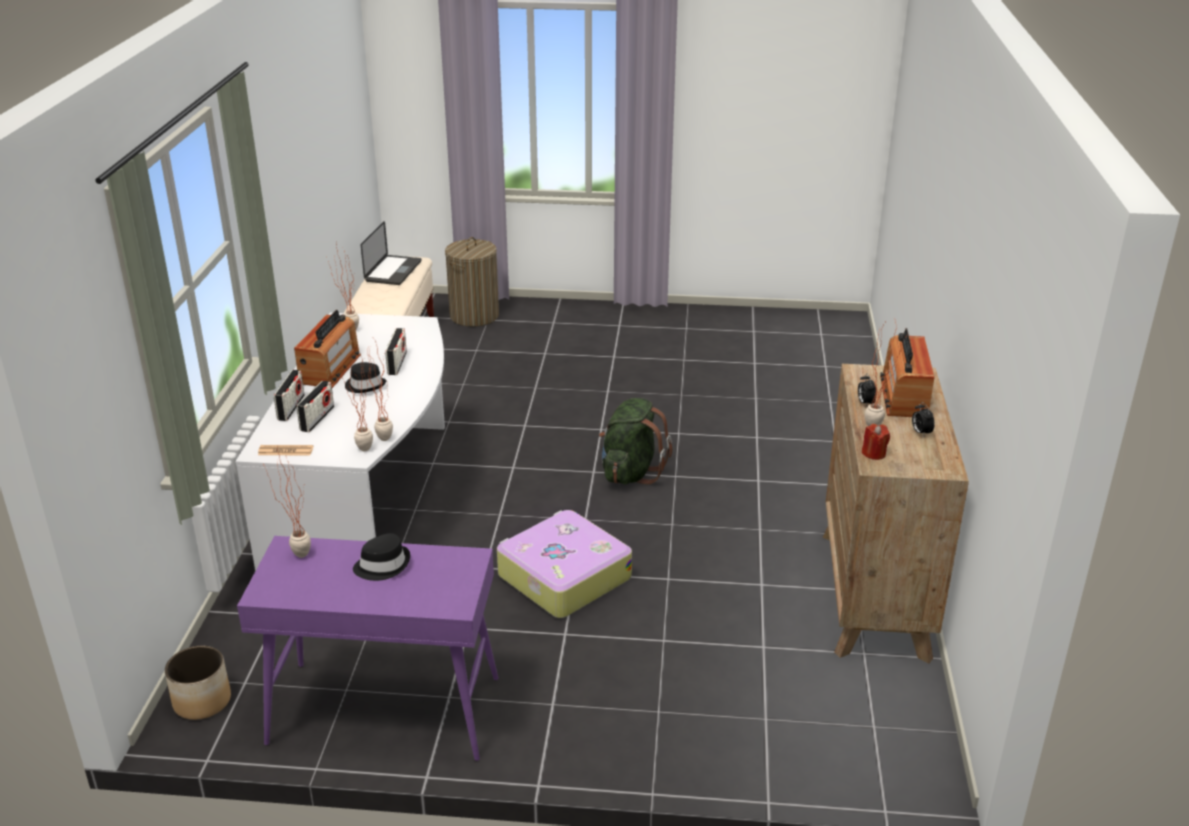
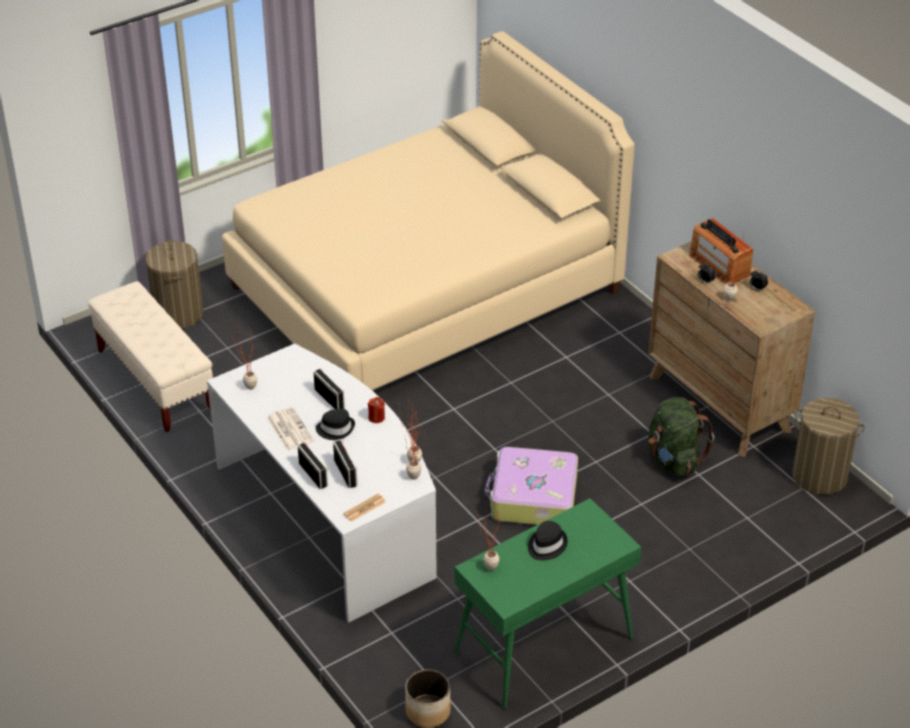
camera: 40 degrees left, 10 degrees up
(330, 369) = (289, 429): radio -> newspaper
(383, 711) = (543, 646): purple console table -> green console table
(393, 271) = (132, 310): laptop -> none
(630, 472) = (479, 395): green backpack -> green backpack (674, 459)
(695, 377) = (425, 289): none -> beige bed
(874, 453) = (750, 318): red candle -> red candle (376, 417)
(910, 725) = (819, 476): none -> laundry basket

